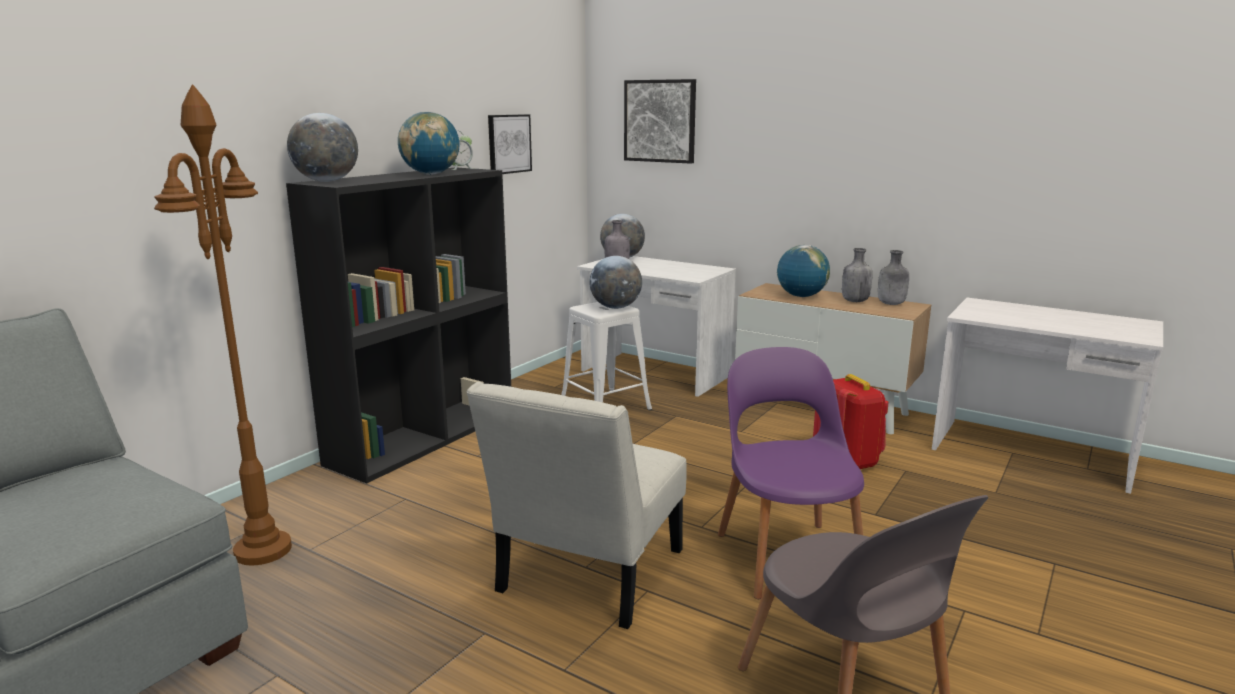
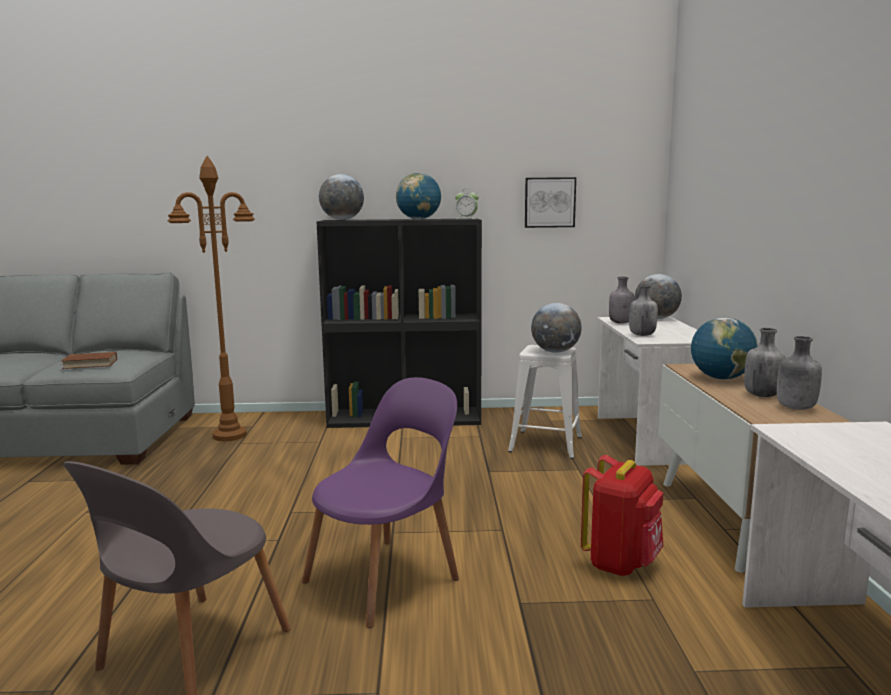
camera: 55 degrees right, 5 degrees down
(93, 516) = (90, 364): none -> brown book
(586, 577) = (278, 516): white chair -> none
(660, 121) = (699, 181): picture -> none
(673, 274) = (641, 335): none -> grey bottle

